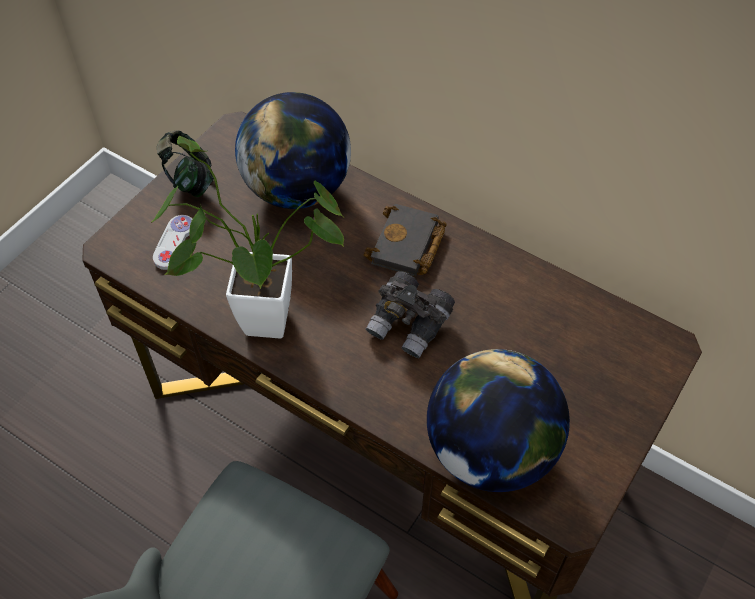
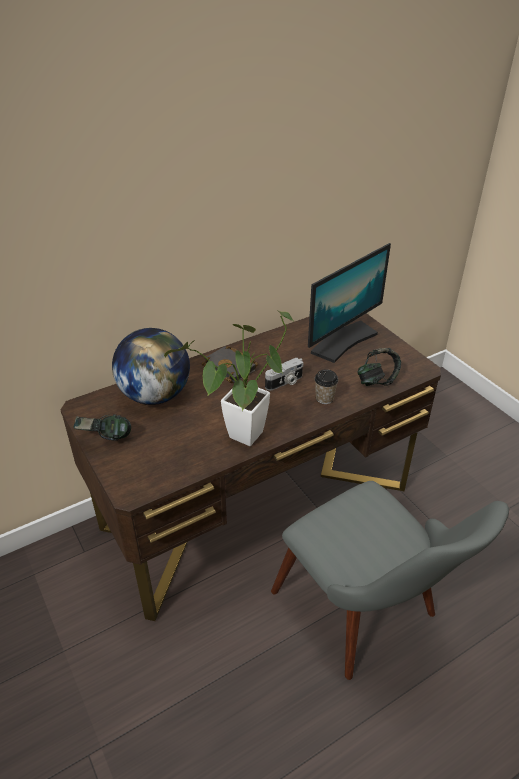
camera: 65 degrees left, 15 degrees down
(174, 243) = (153, 460): white game controller -> none
(400, 390) = (324, 398): none -> cup
(410, 325) = (285, 382): grey binoculars -> camera
(490, 452) = (377, 380): globe -> headphones
(572, 367) = (343, 341): none -> monitor

